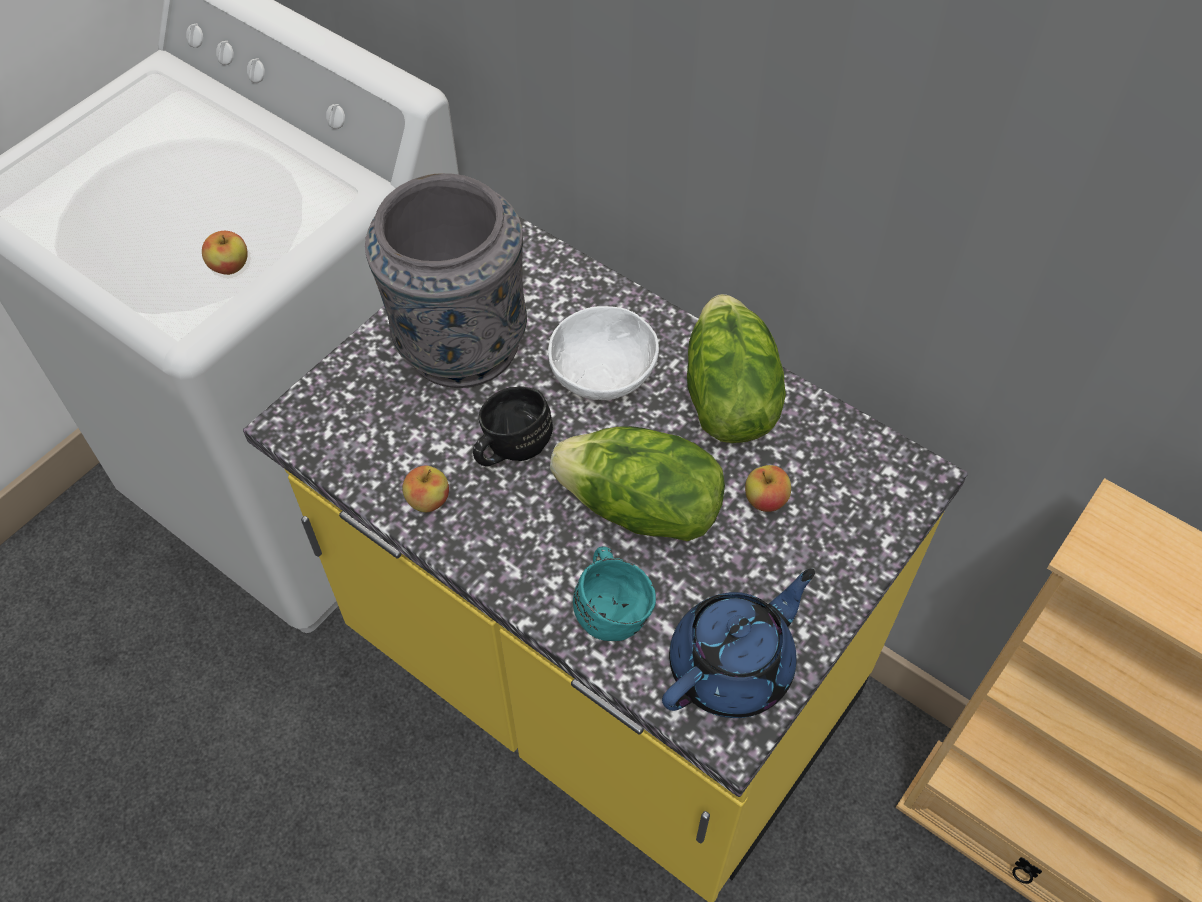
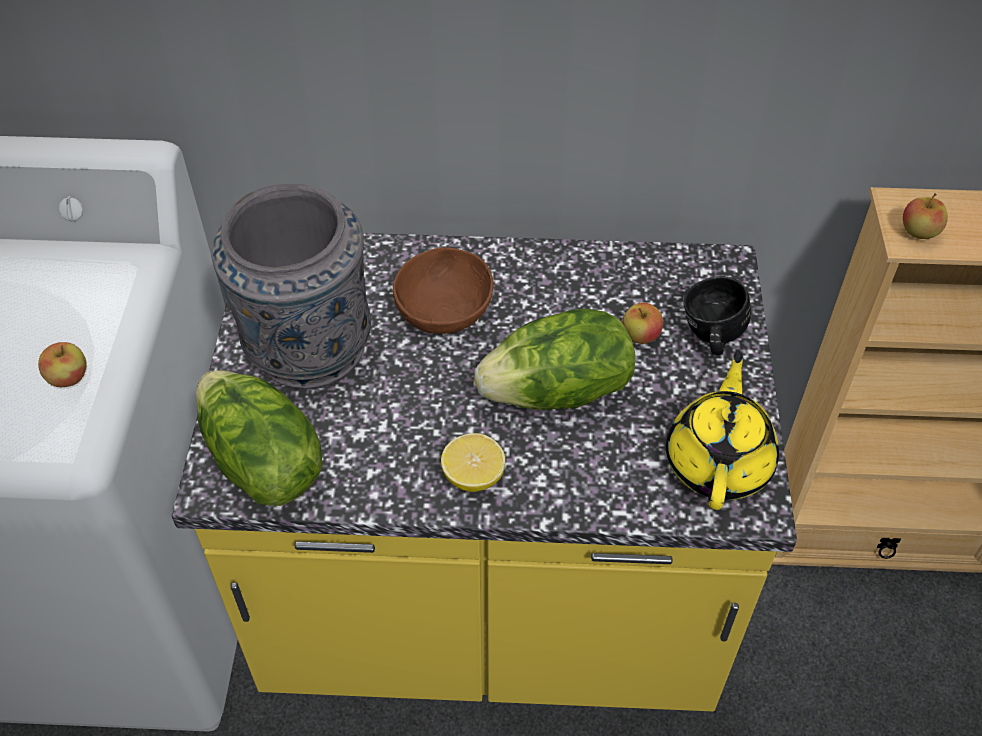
camera: 35 degrees left, 5 degrees down
(428, 500) = (388, 479): apple -> apple (918, 232)
(500, 542) = (473, 476): none -> lemon
(509, 447) = (418, 403): black mug -> black mug (710, 337)
(603, 376) = (446, 313): white bowl -> brown bowl
(613, 607) = (600, 472): turquoise mug -> none
(726, 398) = (551, 281): lettuce -> lettuce (261, 464)
(733, 666) = (719, 461): blue teapot -> yellow teapot

